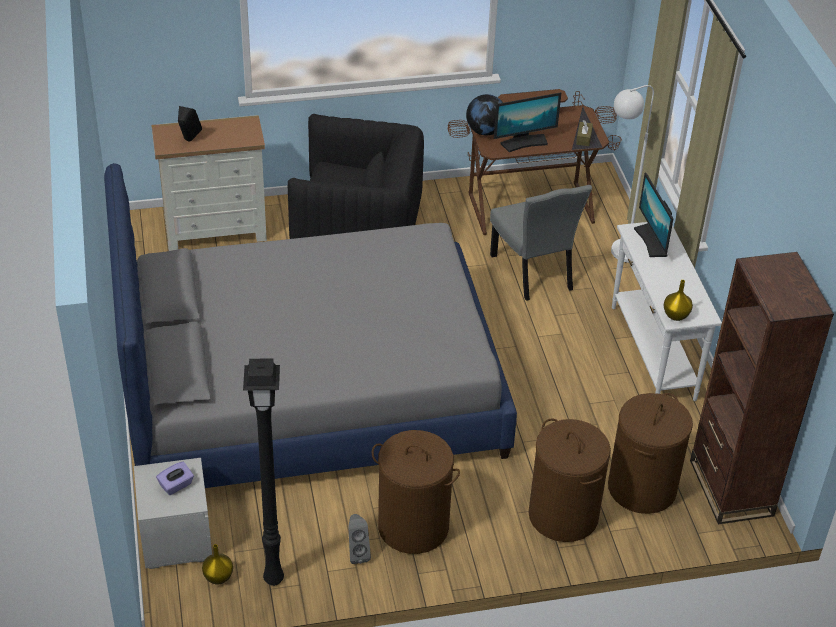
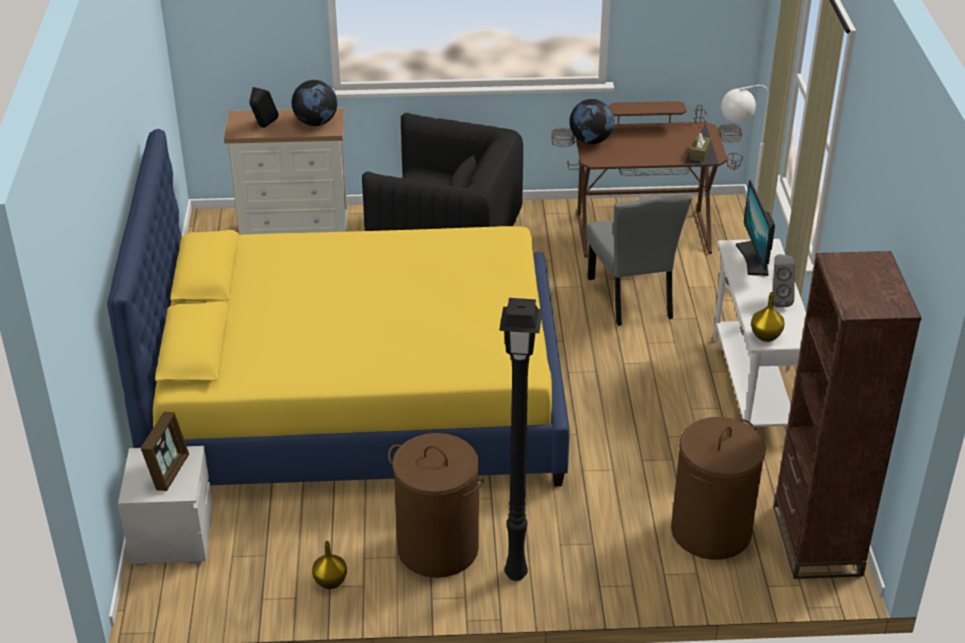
camera: 10 degrees right, 5 degrees down
(176, 485) = (169, 471): purple tissue box -> picture frame
(219, 577) = (208, 580): yellow vase -> yellow vase (331, 581)
(237, 133) = (316, 122): none -> globe
(272, 580) = (266, 590): black floor lamp -> black floor lamp (514, 575)
(310, 391) = (357, 398): grey bed -> yellow bed
(357, 553) = (368, 570): grey speaker -> grey speaker (778, 300)
(524, 142) = (631, 154): monitor -> none
(562, 515) = (612, 552): brown laundry basket -> none

